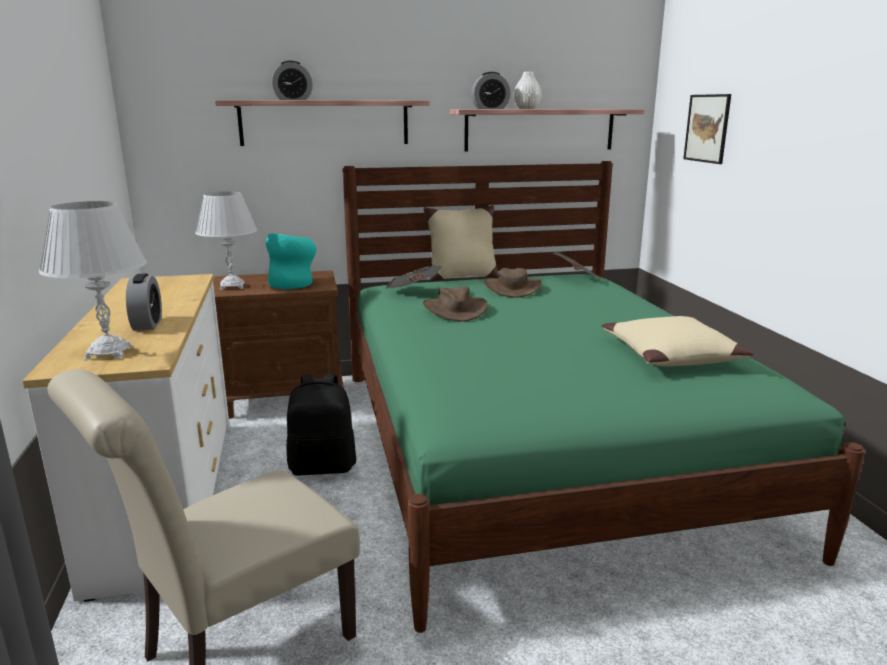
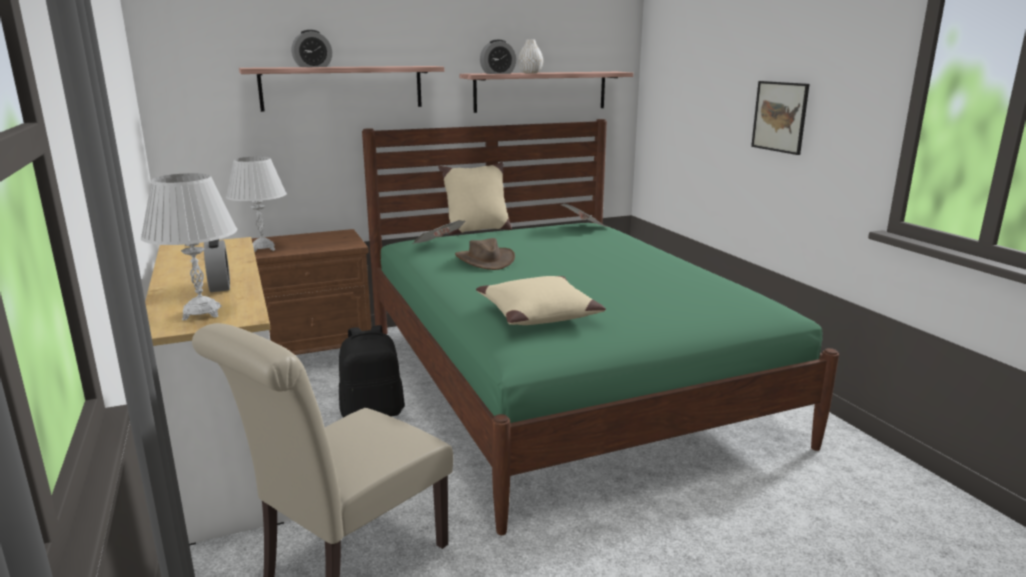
camera: 10 degrees left, 0 degrees up
(293, 283) = (322, 243): turquoise vase -> none
(512, 288) = (529, 238): brown hat -> none
(670, 355) = (682, 288): beige pillow -> beige pillow (537, 313)
(707, 128) = (690, 90): picture -> picture (780, 116)

